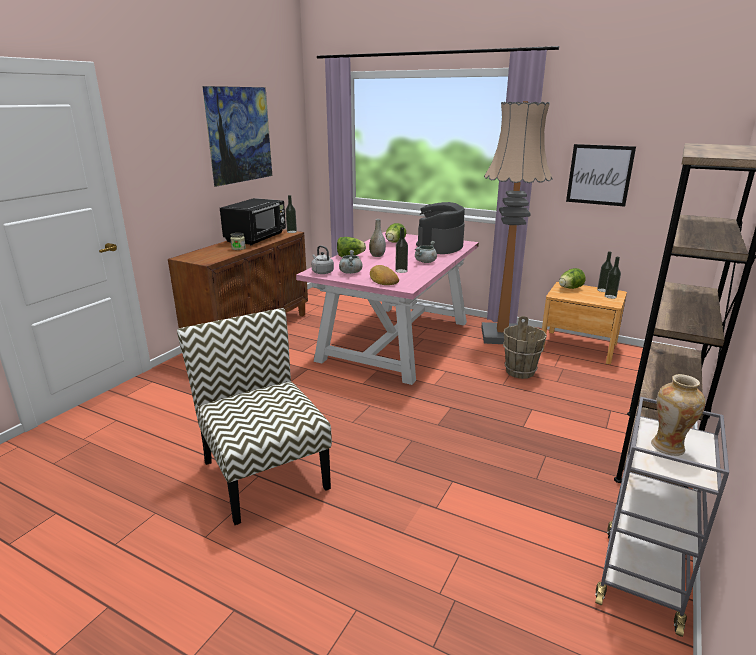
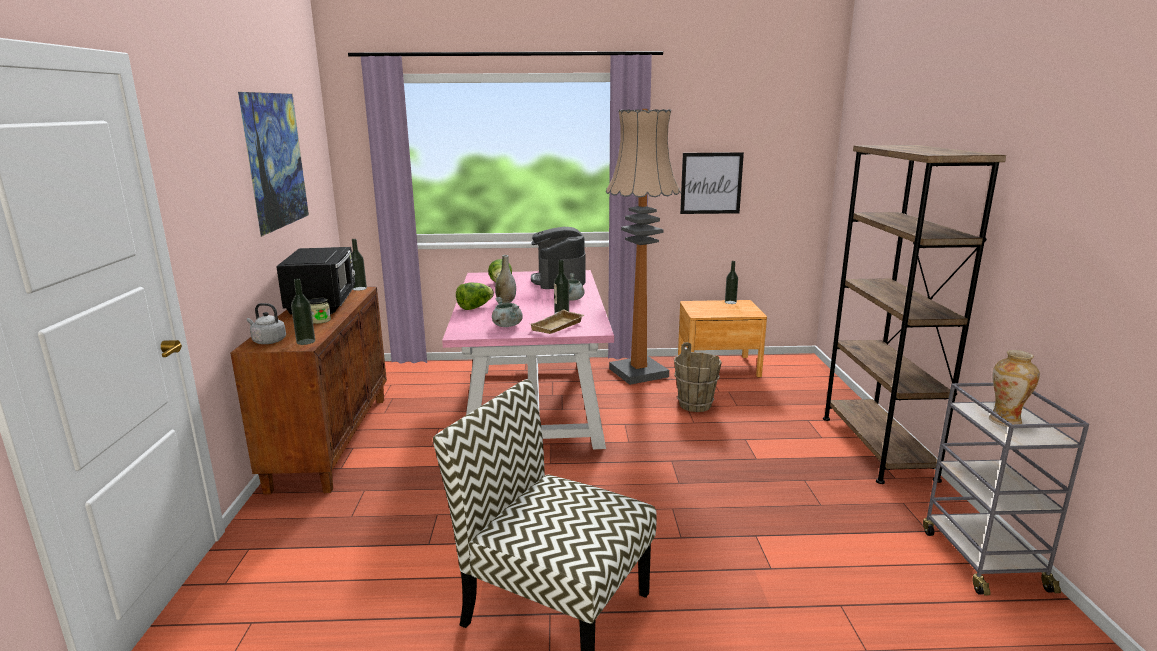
camera: 30 degrees left, 5 degrees down
(322, 272) = (471, 331): grey kettle -> grey kettle (268, 341)
(383, 280) = (558, 327): bread -> beige tray
(570, 288) = (701, 306): lettuce -> none
(610, 296) = (744, 307): bottle -> bottle (306, 341)

